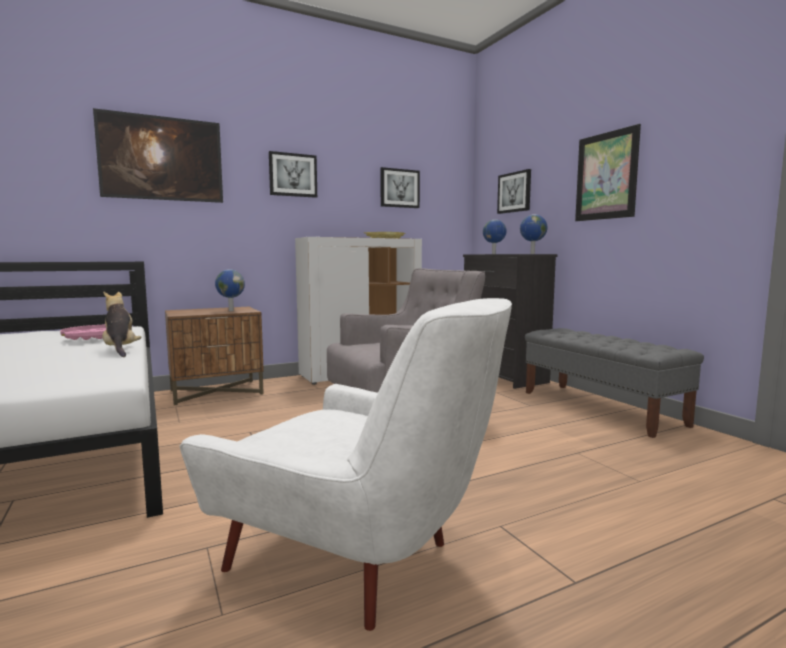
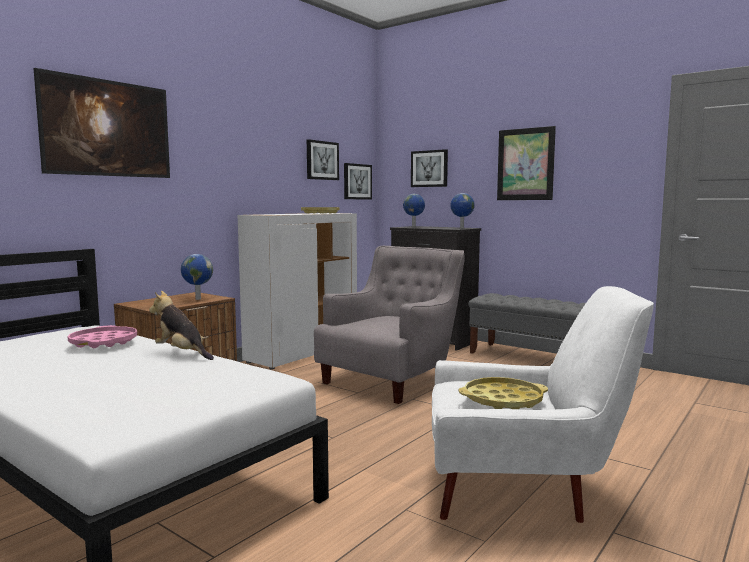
camera: 25 degrees left, 0 degrees up
(293, 175) = (232, 147): picture -> picture (357, 181)
(316, 437) = (502, 400): none -> yellow tray

